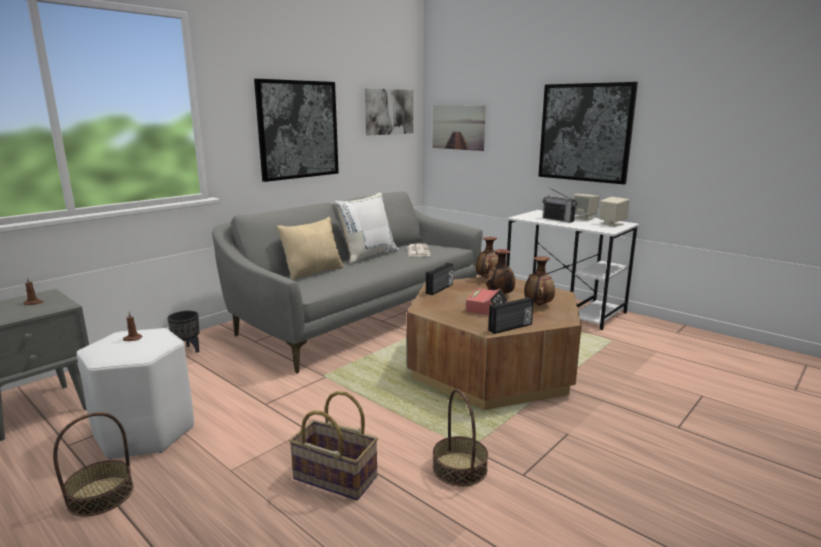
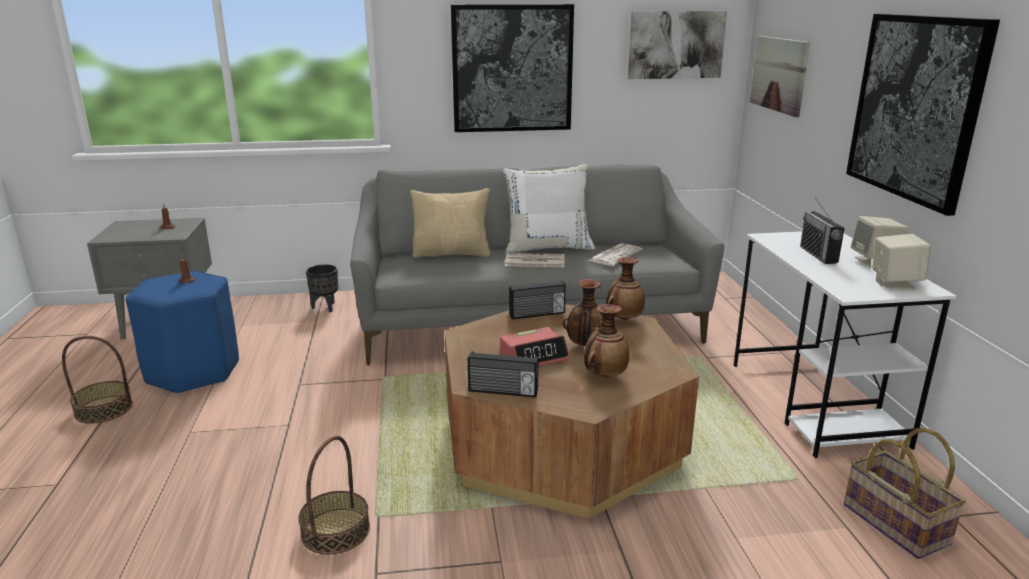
camera: 40 degrees right, 5 degrees up
(146, 432) = (194, 372): white stool -> blue stool
(334, 478) = (235, 479): basket -> basket (893, 524)
(379, 263) = (534, 261): none -> newspaper

